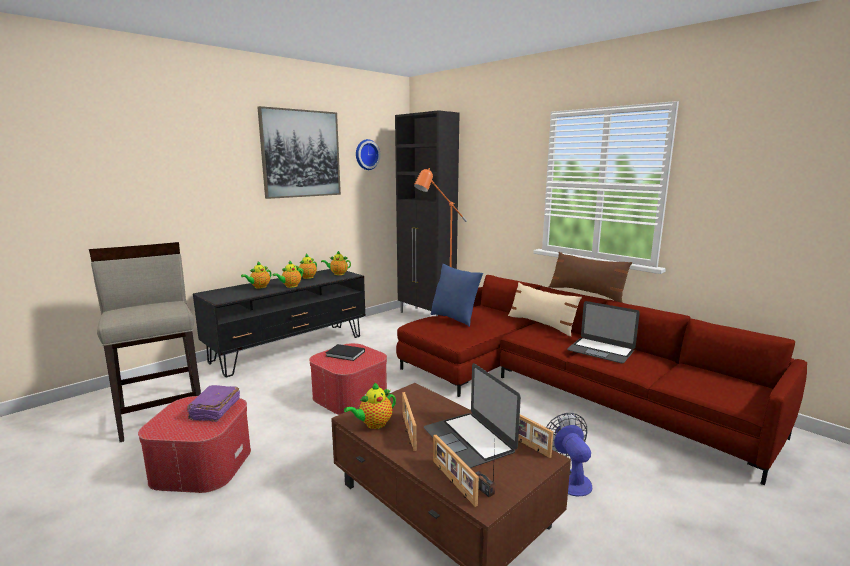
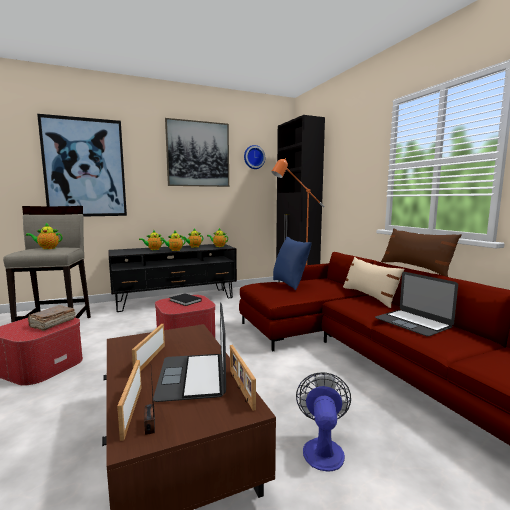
camera: 20 degrees right, 5 degrees down
(152, 181) = (85, 168): none -> picture
(214, 411) = (52, 324): purple book -> brown book
(373, 424) = (130, 349): teapot -> teapot (47, 248)

